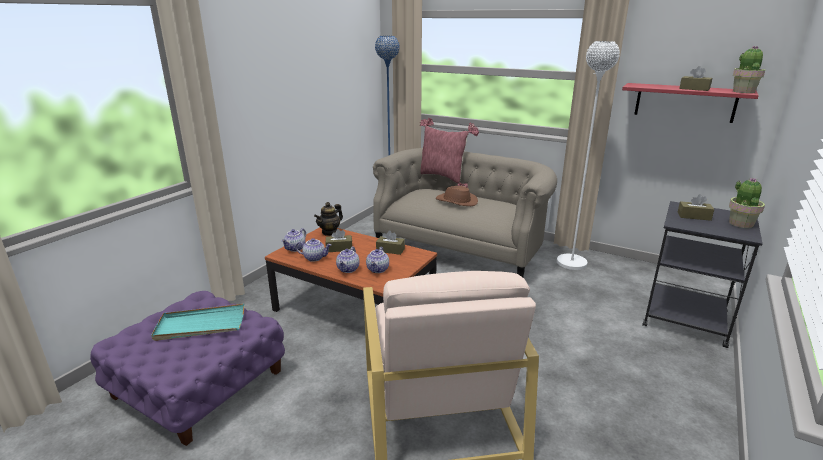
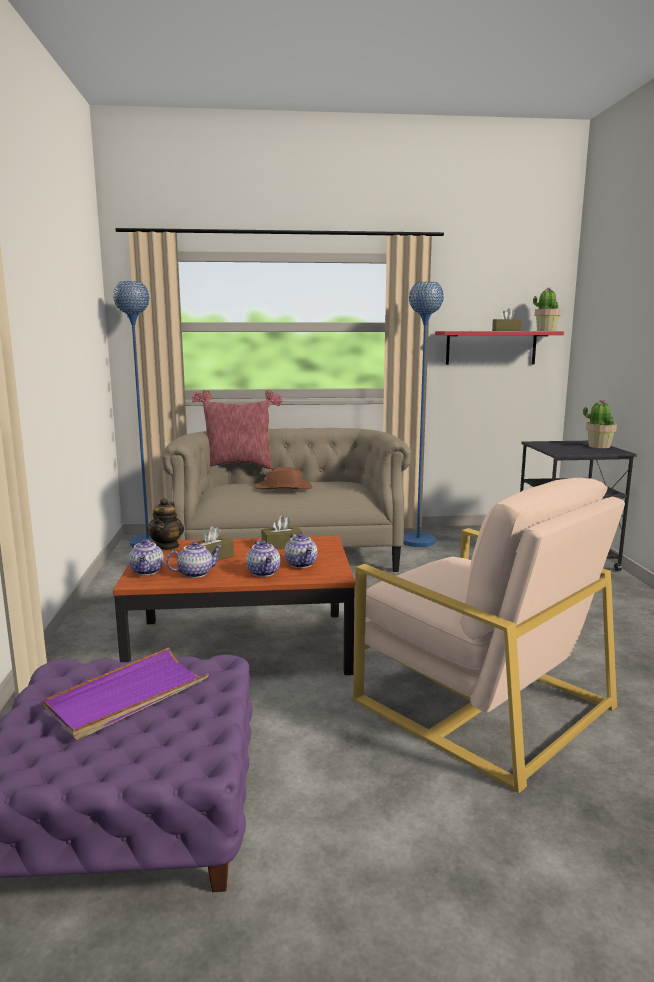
camera: 35 degrees left, 10 degrees down
(200, 325) = (128, 696): turquoise tray -> purple tray
(571, 263) = (417, 541): white floor lamp -> blue floor lamp
(694, 216) = (560, 447): brown tissue box -> none

